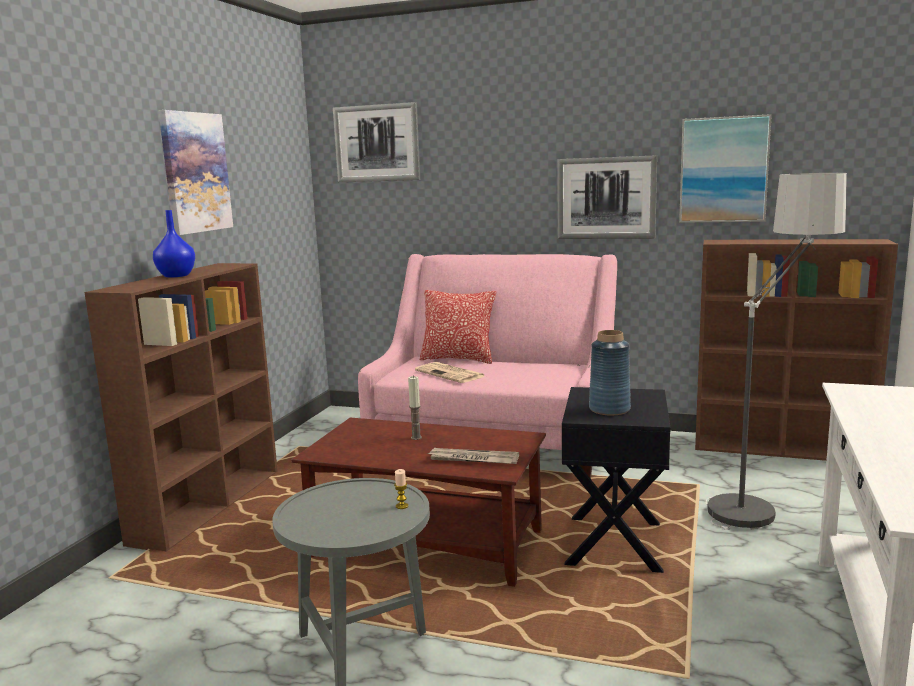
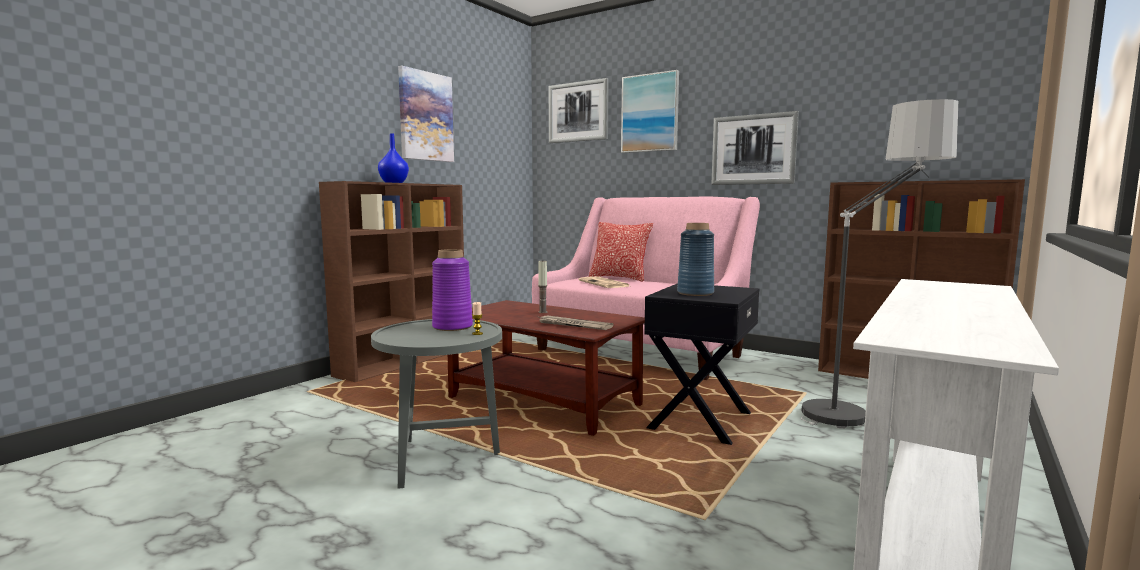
camera: 15 degrees right, 5 degrees down
(359, 496) = (452, 327): none -> purple vase
(723, 170) = (858, 121): picture -> picture (650, 113)

